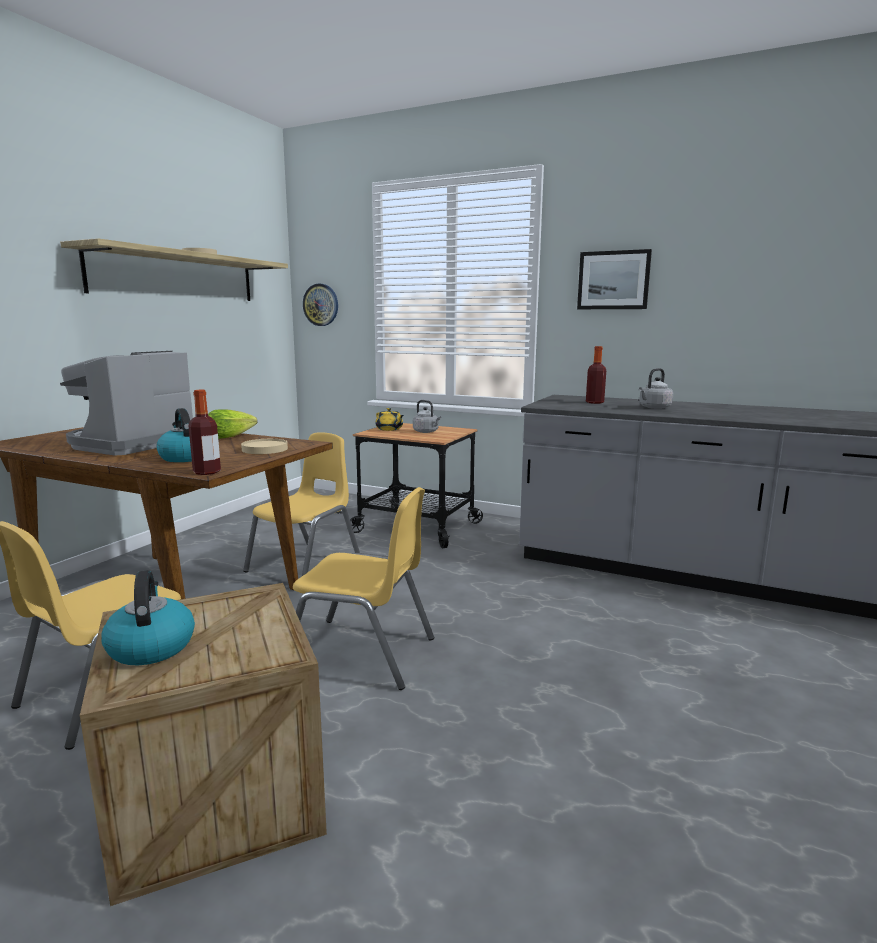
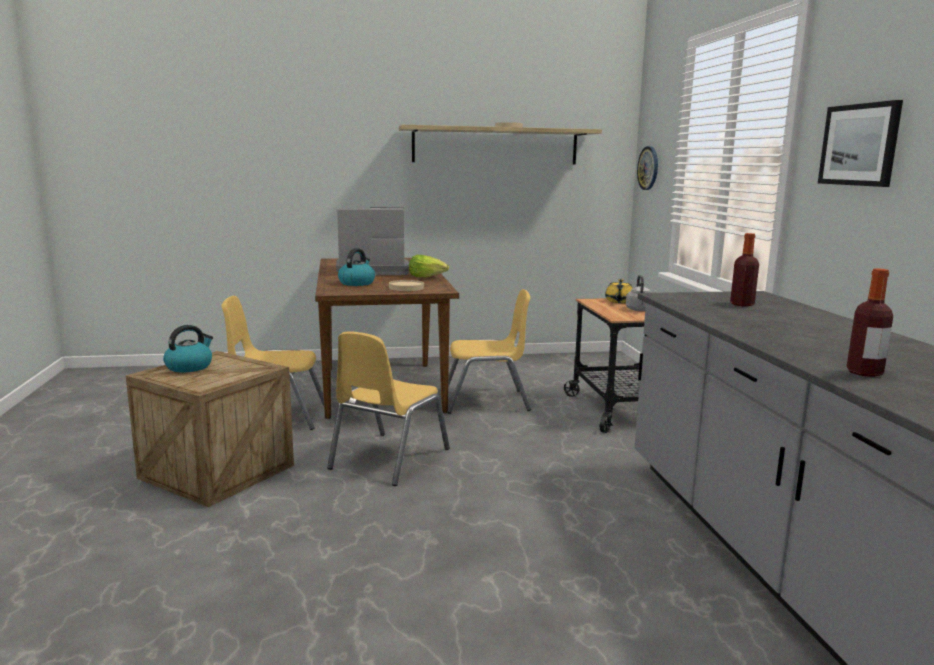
camera: 55 degrees right, 0 degrees up
(207, 472) = (330, 292): bottle -> bottle (864, 372)
(361, 653) = (388, 459): yellow chair -> yellow chair turned 45 degrees clockwise
(653, 407) = (770, 321): grey kettle -> none

